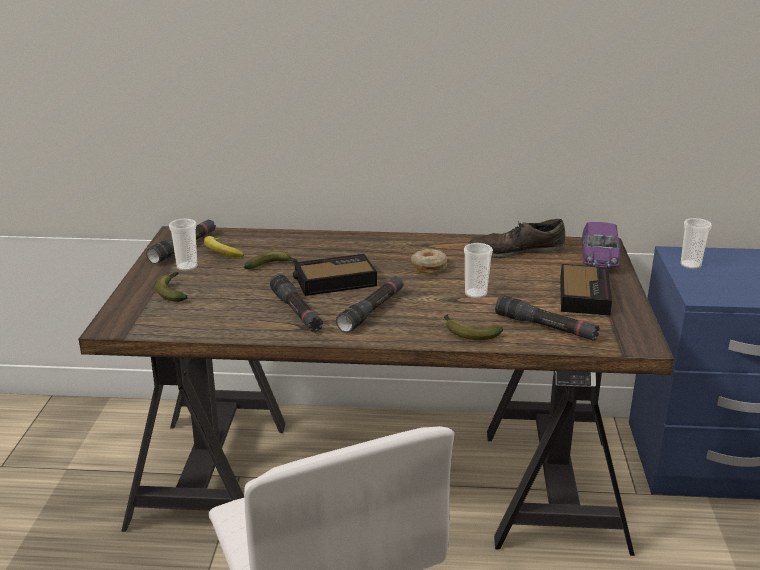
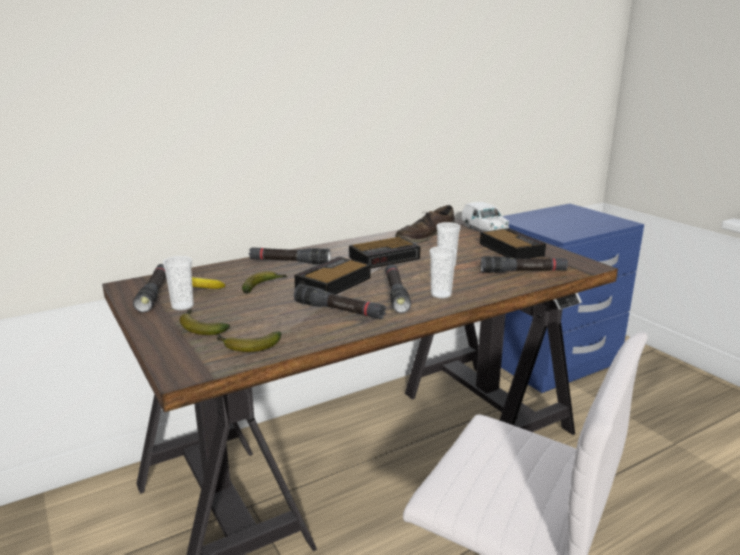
camera: 35 degrees left, 5 degrees down
(332, 246) = (289, 262): none -> black flashlight
(428, 267) = (386, 258): donut -> alarm clock
(468, 333) = (484, 288): banana -> banana (247, 347)
(599, 261) = (484, 230): purple toy car -> white toy car
(690, 265) = (528, 223): cup -> cup (441, 294)

